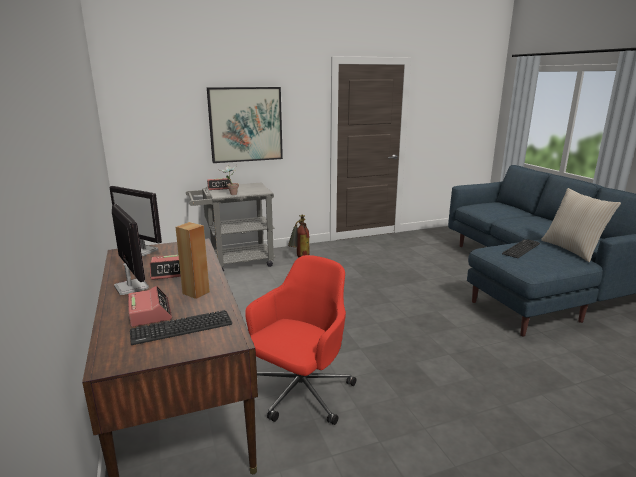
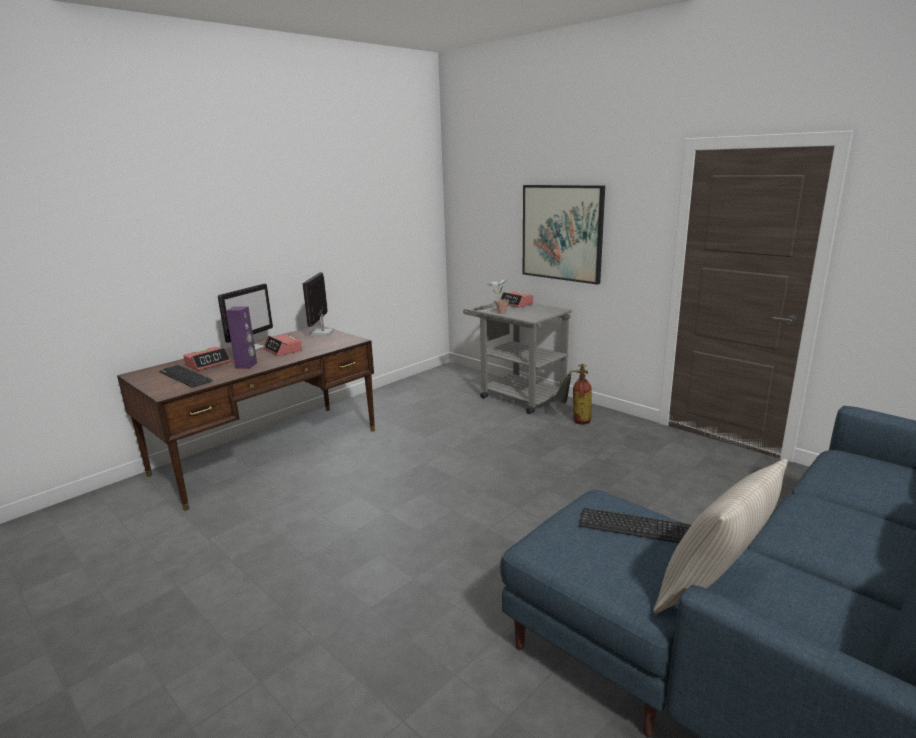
camera: 65 degrees right, 0 degrees up
(196, 292) = (246, 365): brown speaker -> purple speaker
(299, 393) = (289, 500): red office chair -> none

